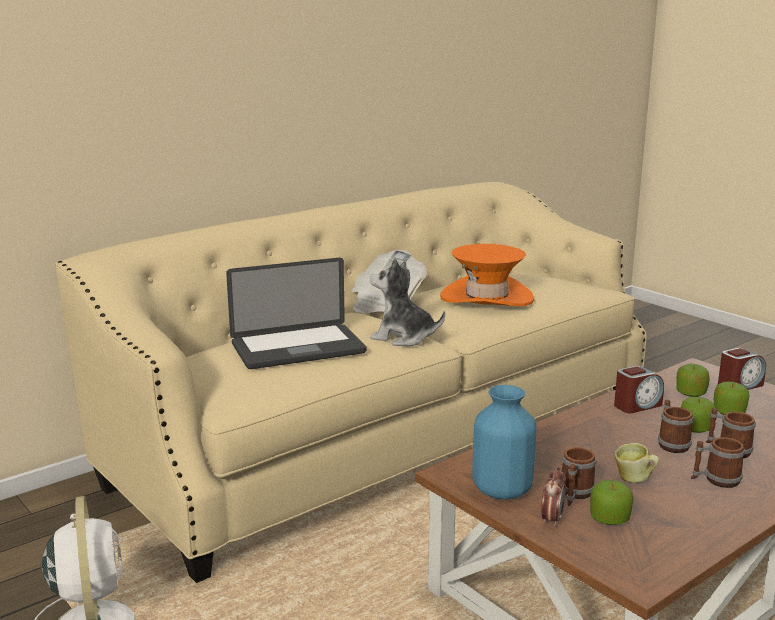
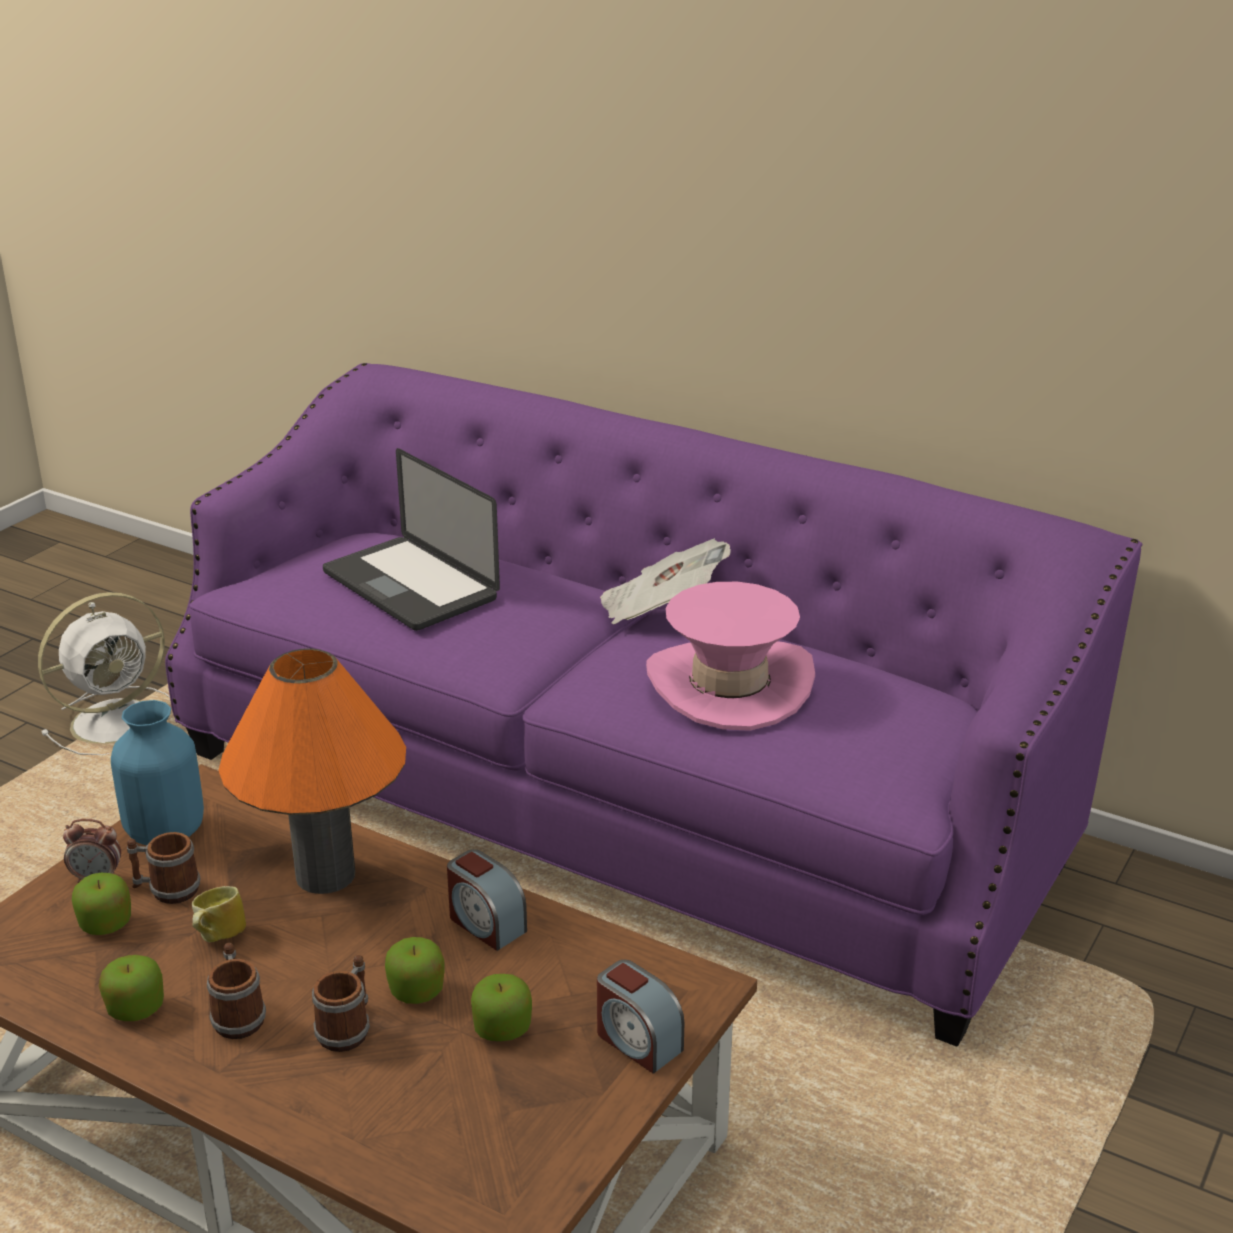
camera: 70 degrees right, 10 degrees up
(387, 436) = (617, 802): beige sofa -> purple sofa
(403, 337) = (506, 650): plush toy -> none
(486, 297) = (729, 685): orange hat -> pink hat
(575, 442) = (325, 875): none -> orange table lamp
(671, 443) = (352, 966): mug -> none
(690, 393) = (568, 981): apple -> apple (135, 1008)

